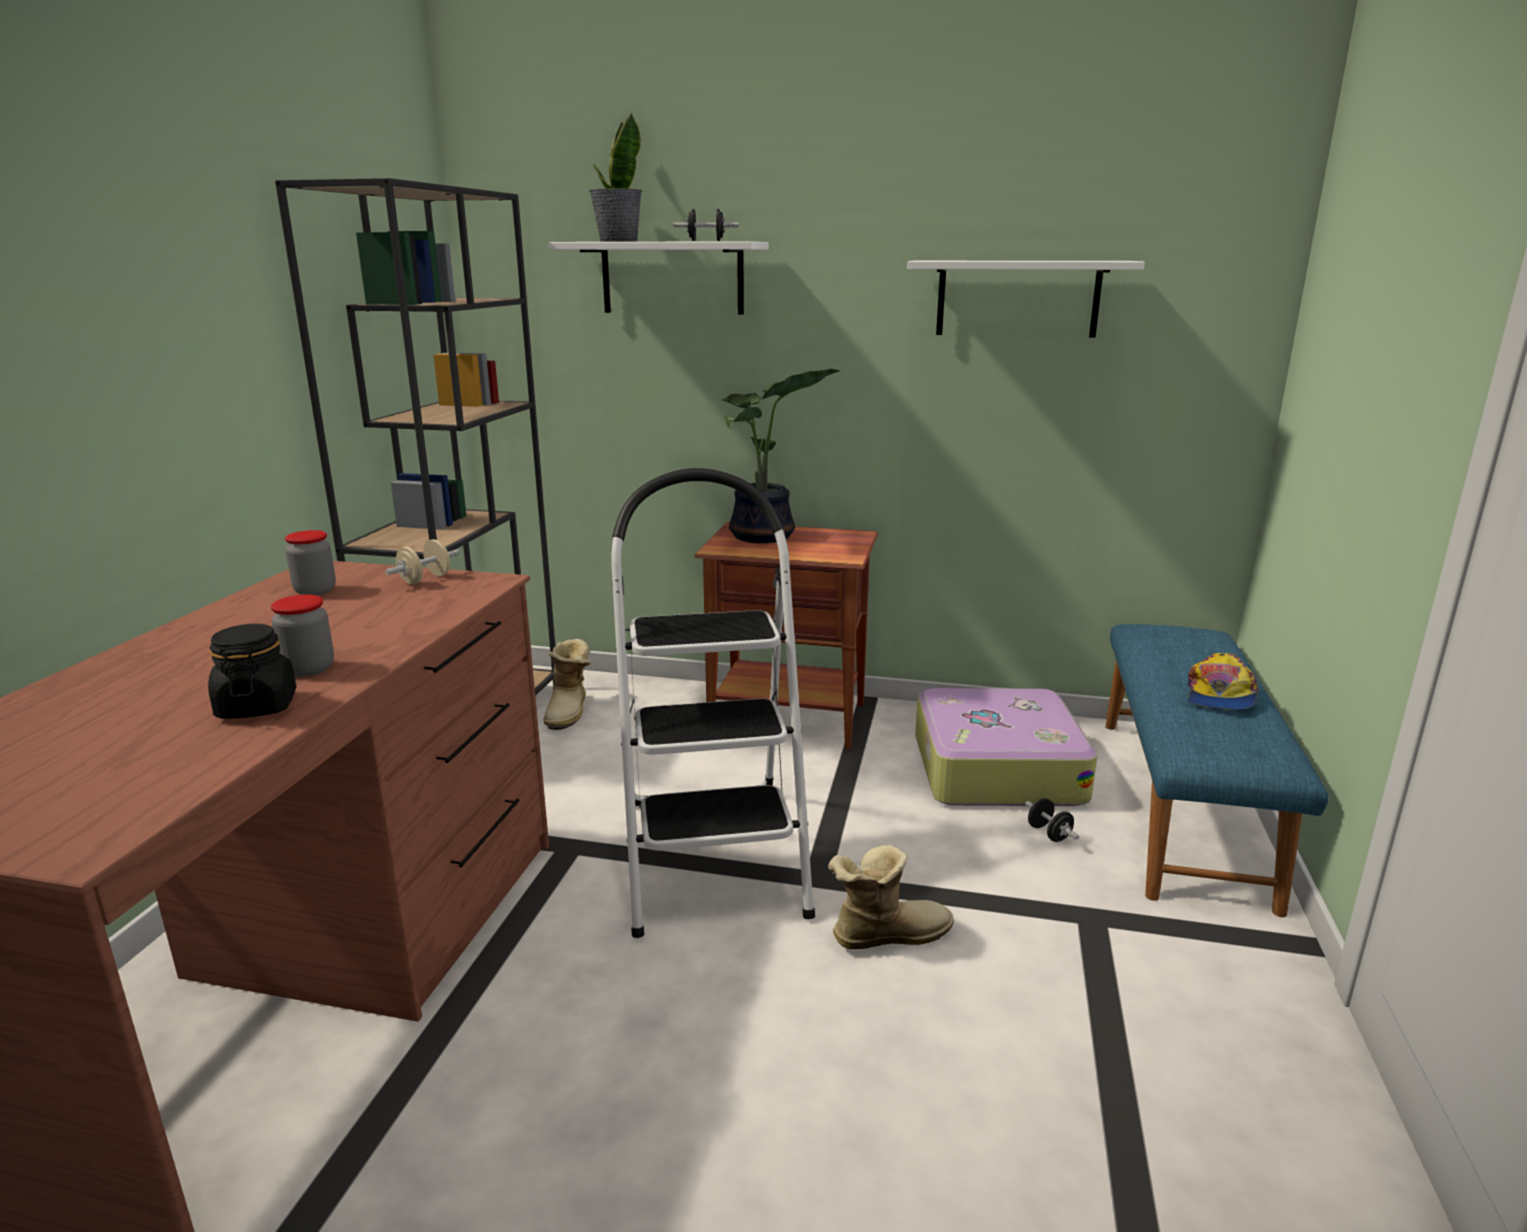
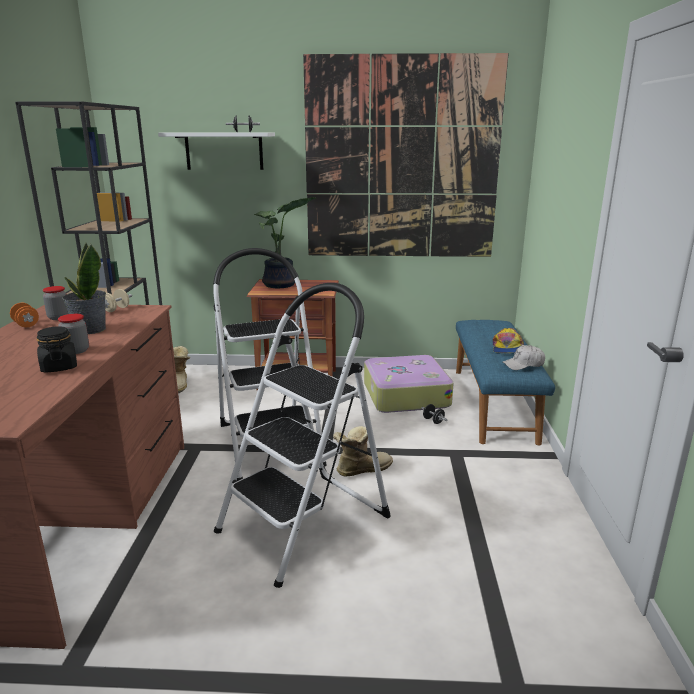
camera: 10 degrees left, 0 degrees up
(250, 603) = (26, 325): none -> orange dumbbell
(618, 241) = (194, 132): potted plant -> potted plant (90, 330)
(758, 1055) = (309, 523): none -> step ladder
(1017, 298) = (401, 160): white shelf -> picture
(1256, 740) = (523, 365): none -> white cap

